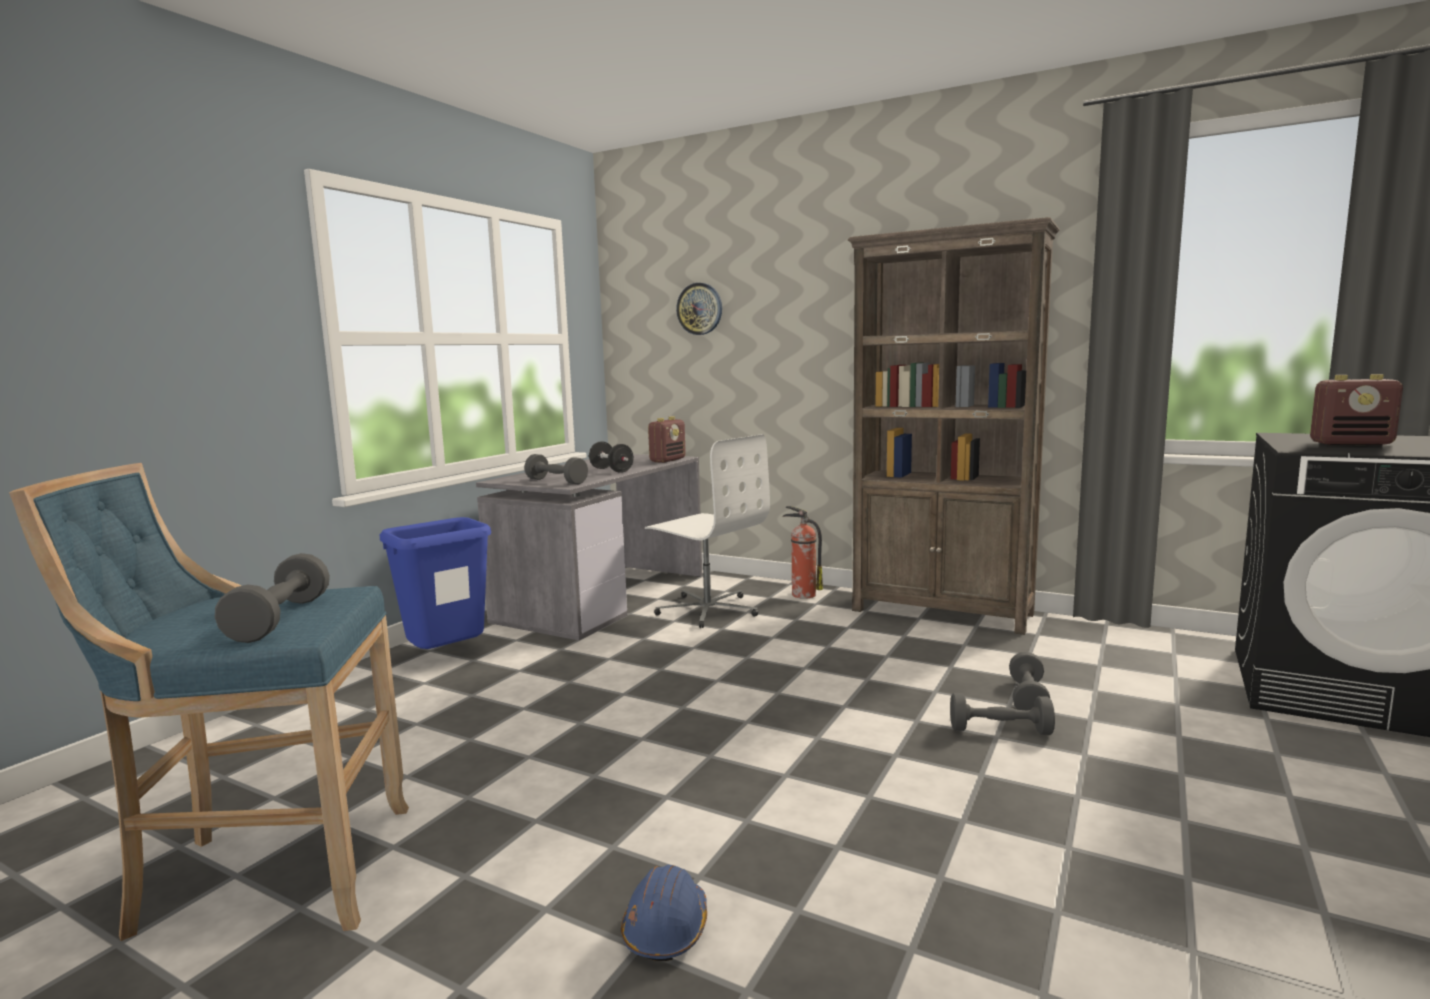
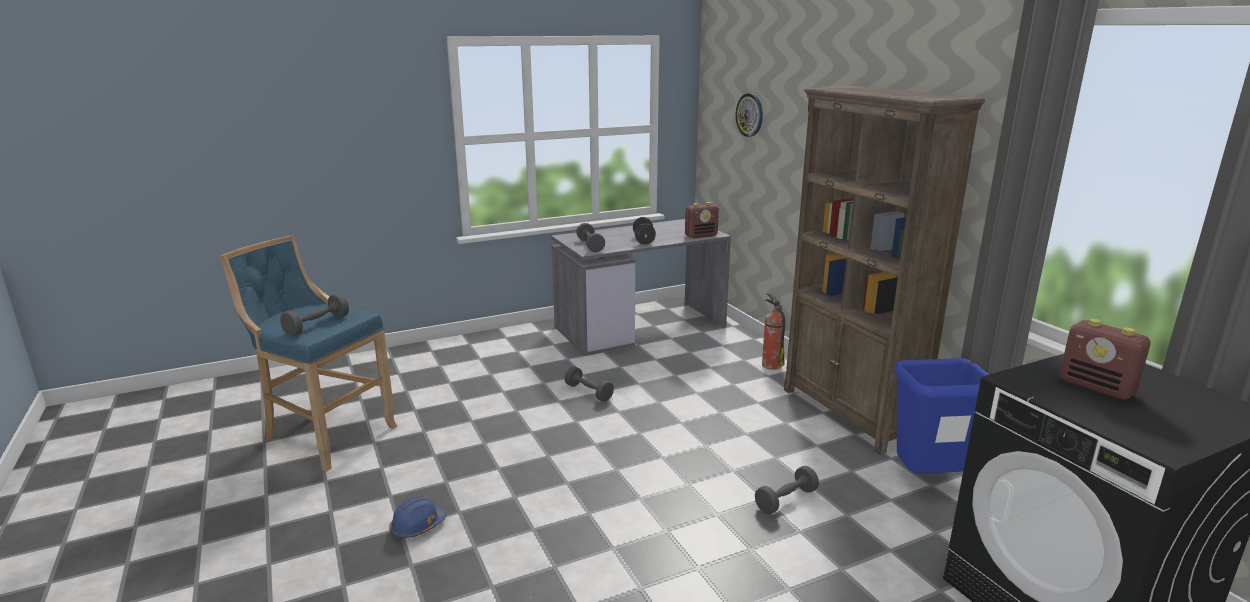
camera: 35 degrees right, 10 degrees up
(448, 659) = (506, 347): blue trash can -> blue trash can (928, 480)
(708, 610) = (688, 357): white office chair -> none
(1000, 730) = (726, 511): grey dumbbell -> grey dumbbell (589, 392)

